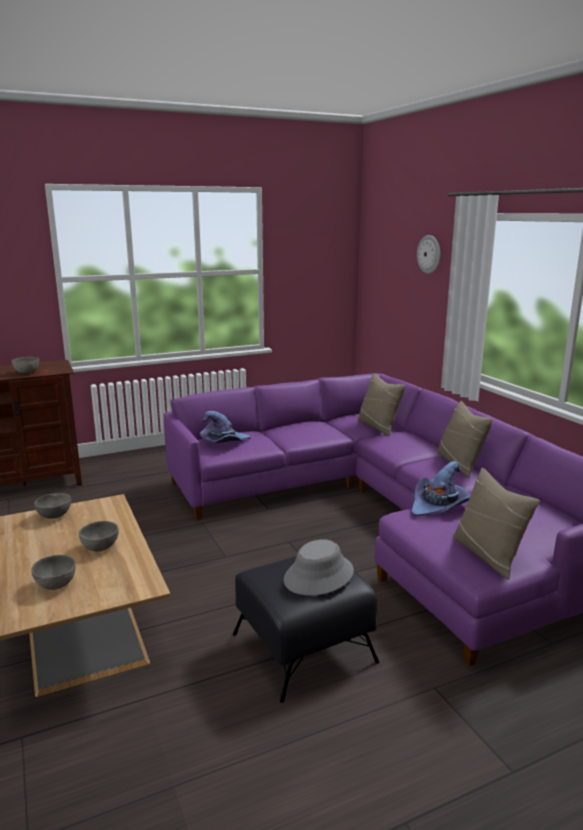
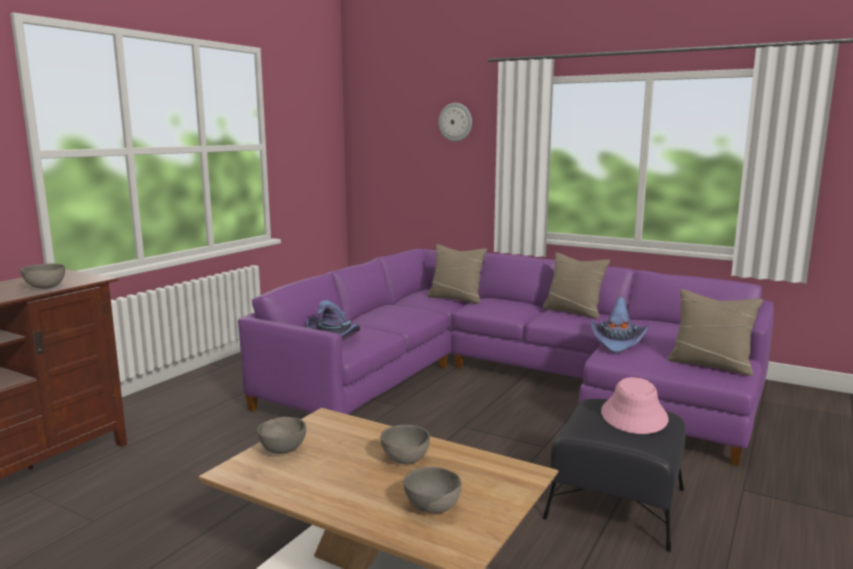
camera: 35 degrees left, 5 degrees down
(319, 576) = (634, 416): grey hat -> pink hat

